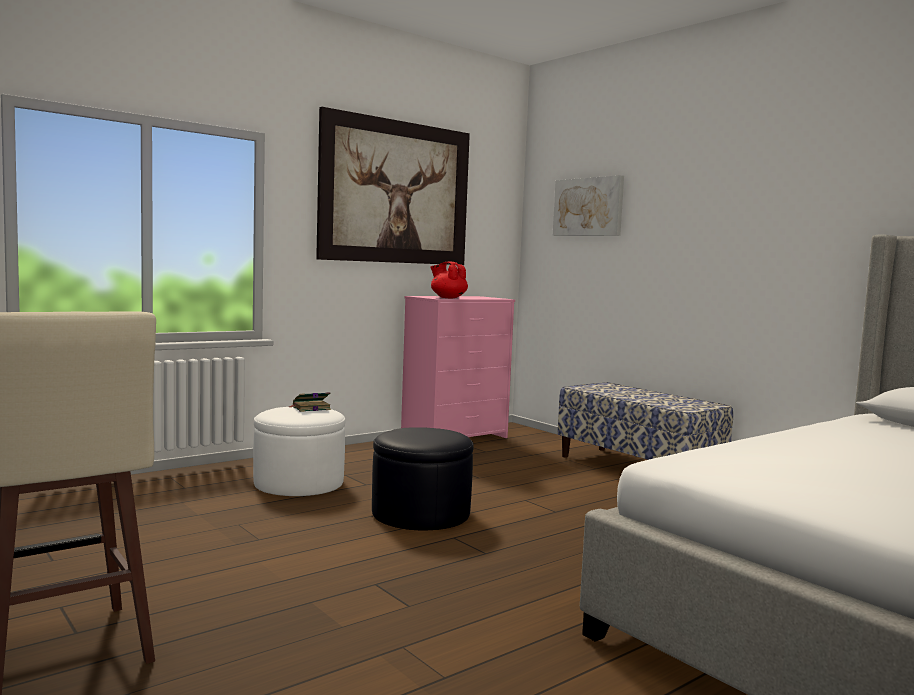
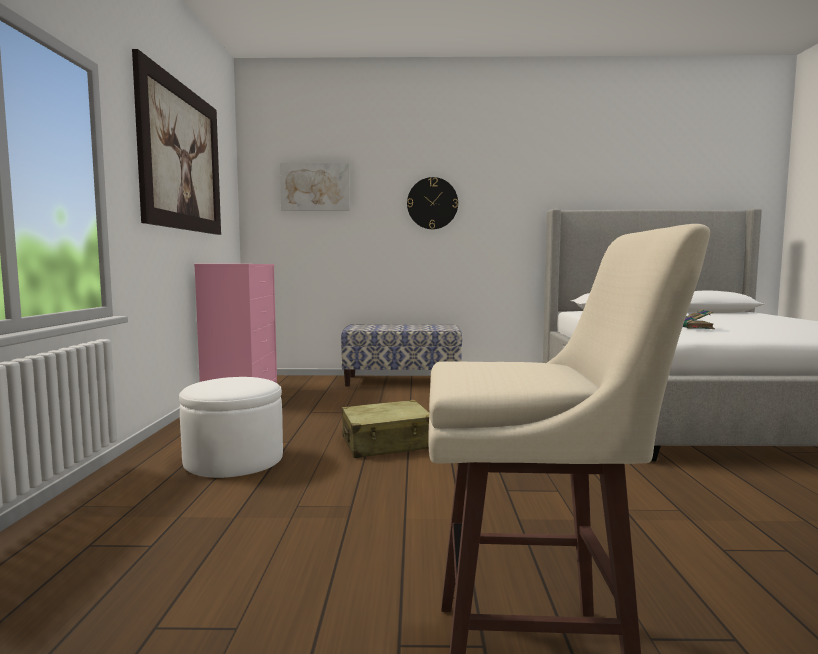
camera: 50 degrees left, 0 degrees up
(310, 408) = (228, 379): book -> book (695, 327)
(421, 513) = (387, 443): black ottoman -> beige suitcase
(448, 298) = (240, 263): red teapot -> none
(716, 225) = (432, 203): none -> wall clock

